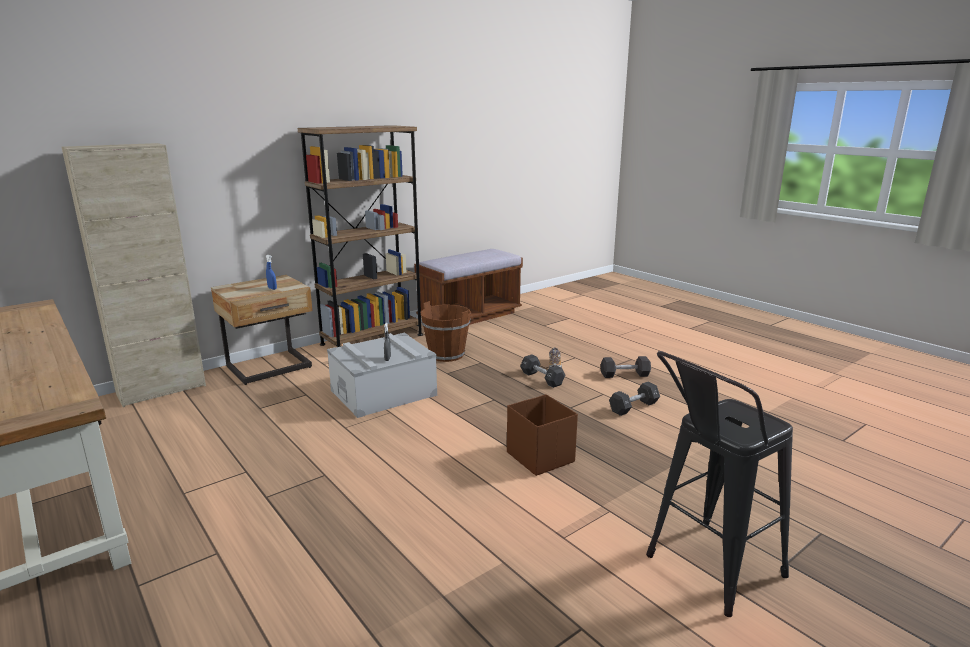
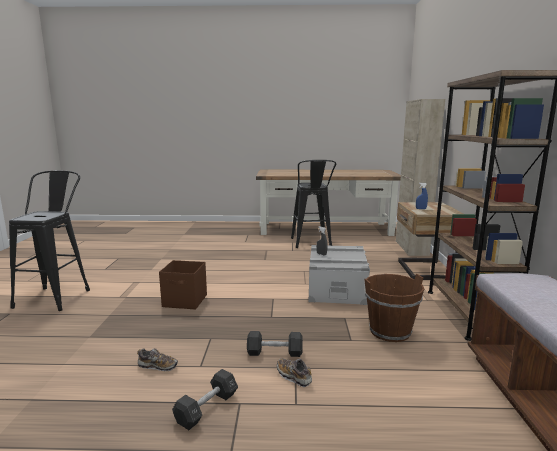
camera: 130 degrees right, 5 degrees down
(187, 468) = (311, 244): none -> black stool
(633, 407) = (158, 366): black dumbbell -> shoe

